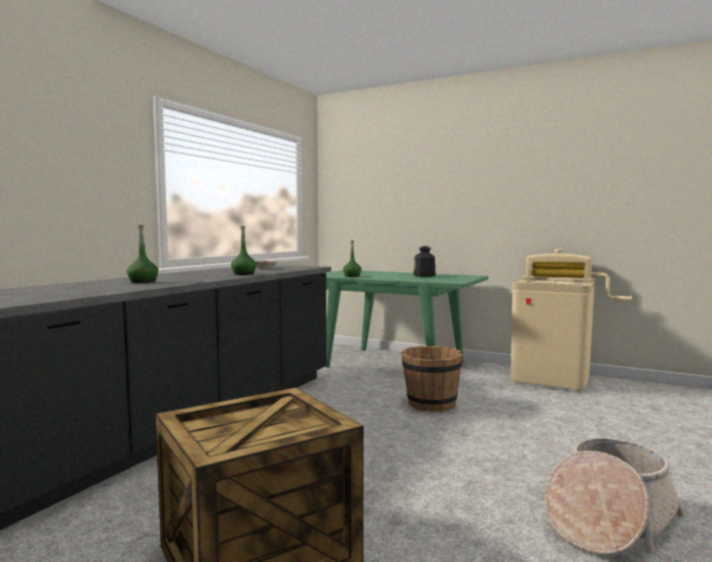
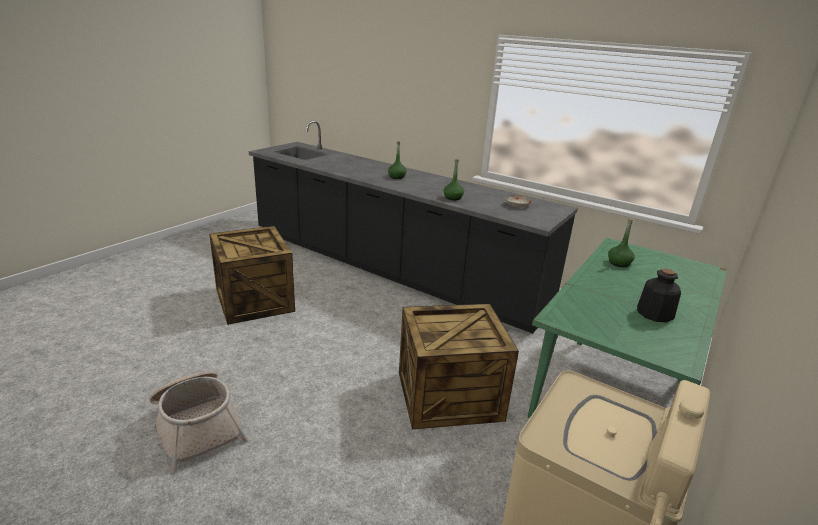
camera: 95 degrees right, 20 degrees up
(431, 404) = (449, 394): brown bucket -> crate

